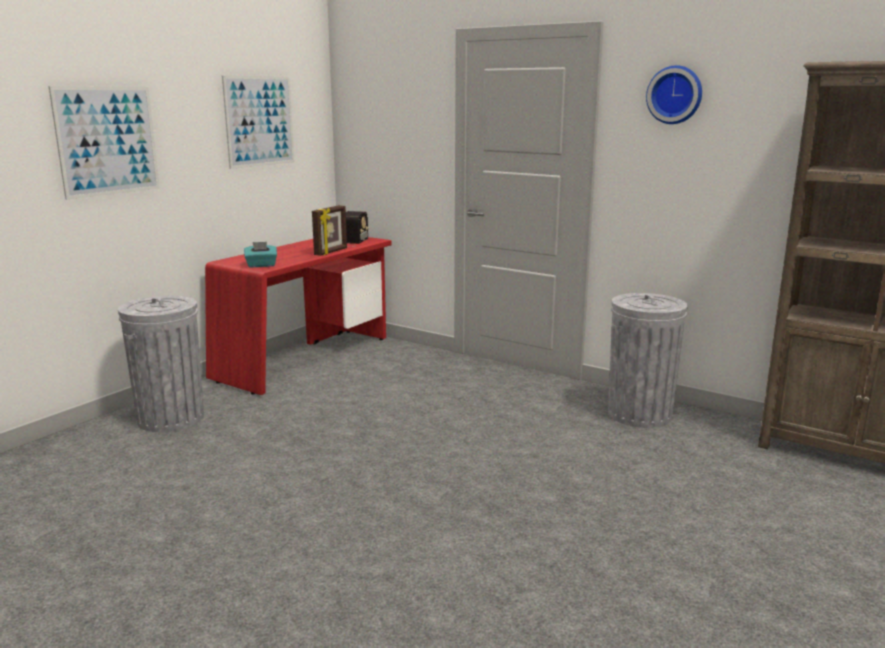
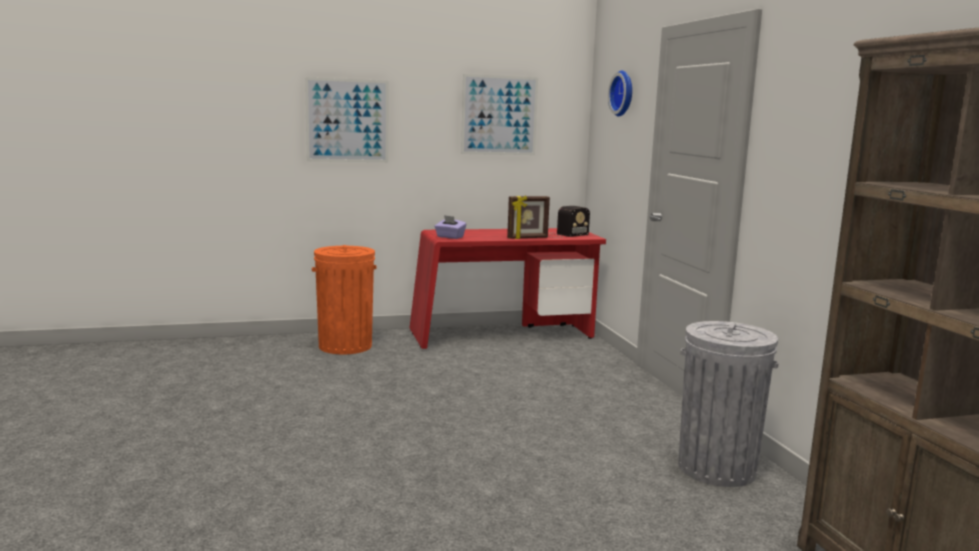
camera: 40 degrees right, 5 degrees down
(171, 418) = (345, 346): grey trash can -> orange trash can
(261, 265) = (450, 237): turquoise tissue box -> purple tissue box
(675, 95) = (810, 90): wall clock -> wall clock (624, 93)

